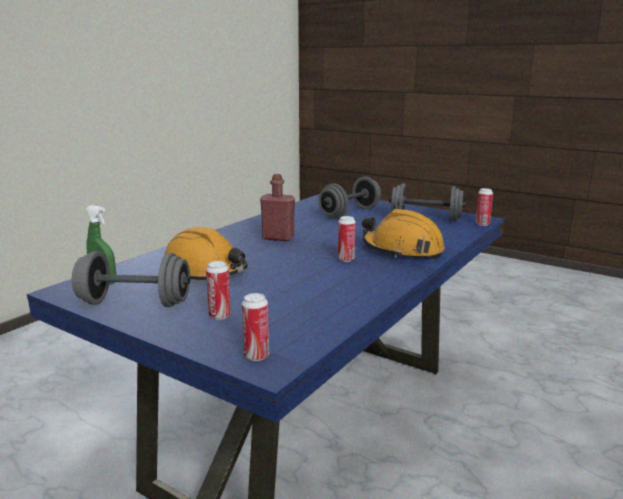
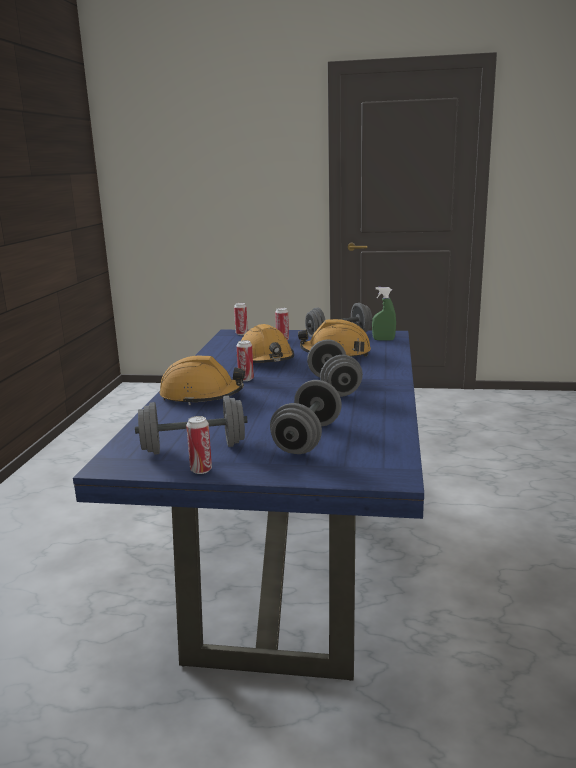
camera: 155 degrees right, 0 degrees up
(278, 238) = (334, 386): red bottle -> grey dumbbell
(294, 281) = (266, 359): none -> orange hard hat
(482, 224) = (111, 453): can -> can (201, 470)

